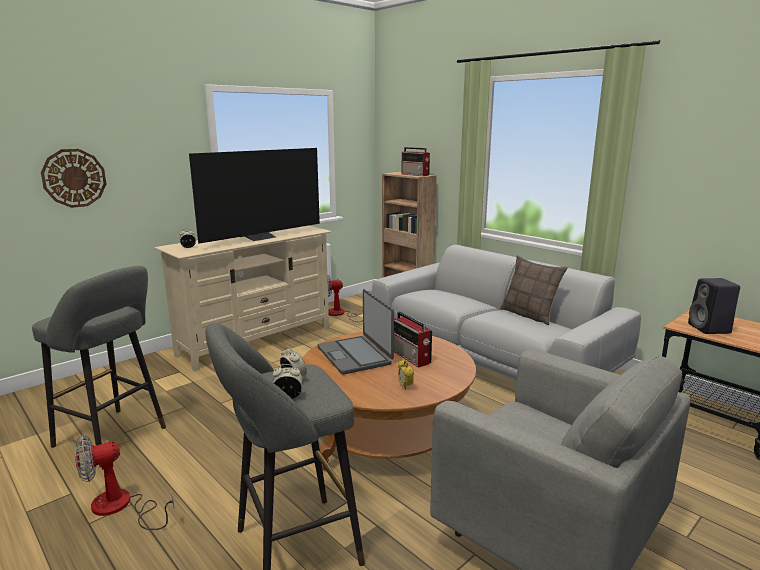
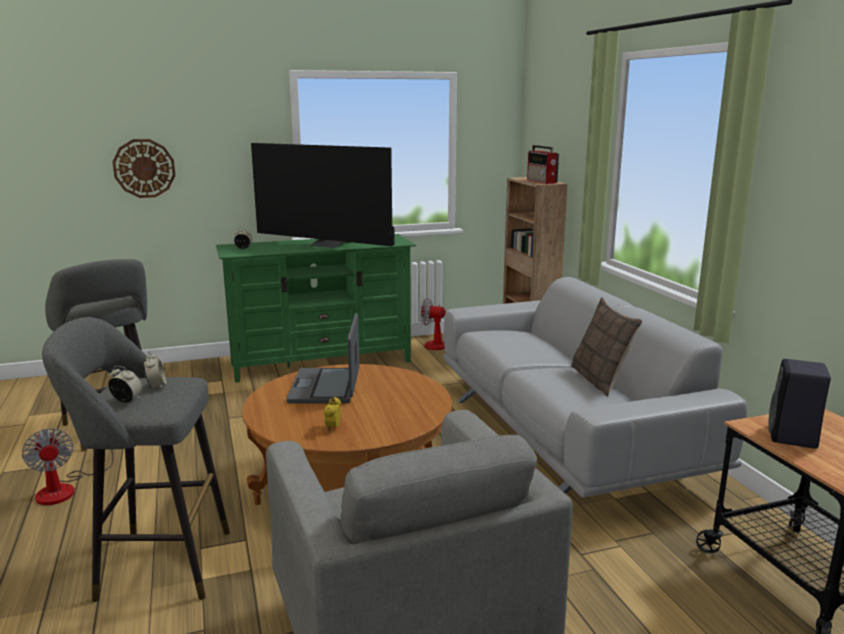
camera: 25 degrees right, 0 degrees up
(121, 507) = (66, 488): fan -> fan turned 120 degrees counterclockwise
(256, 340) = (321, 362): beige tv stand -> green tv stand
(260, 237) = (328, 245): television -> television turned 45 degrees clockwise
(411, 357) = (381, 400): radio -> none

